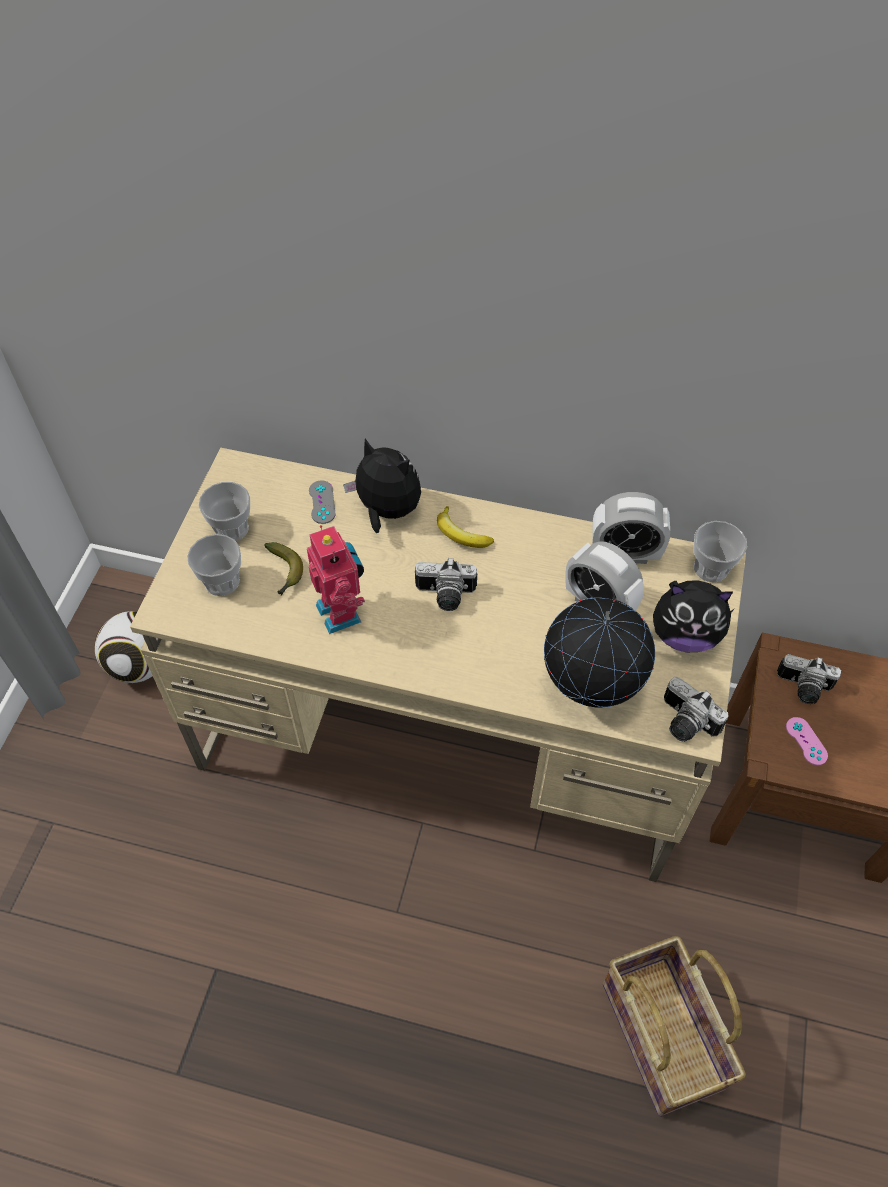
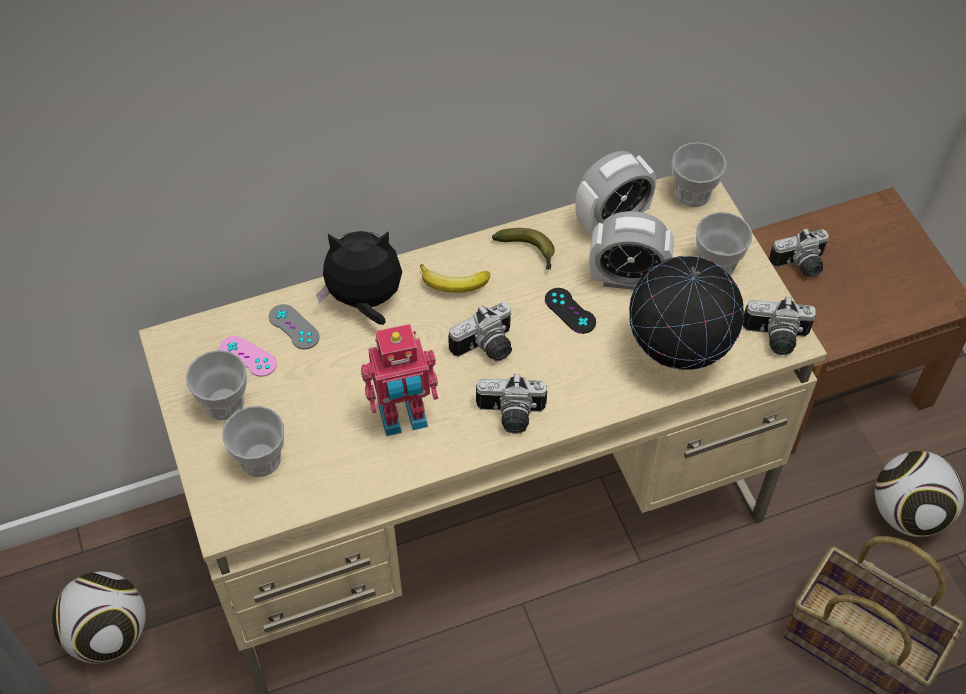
camera: 35 degrees left, 0 degrees up
(284, 572) = (315, 414): banana -> banana (529, 252)
(341, 612) = (403, 419): toy robot -> toy robot turned 135 degrees clockwise
(420, 656) = (510, 416): none -> camera
(532, 604) = (570, 311): none -> black game controller
(684, 635) = (717, 264): plush toy -> cup
(788, 957) = (909, 514): none -> football
(806, 741) = (835, 309): pink game controller -> pink game controller (248, 356)

